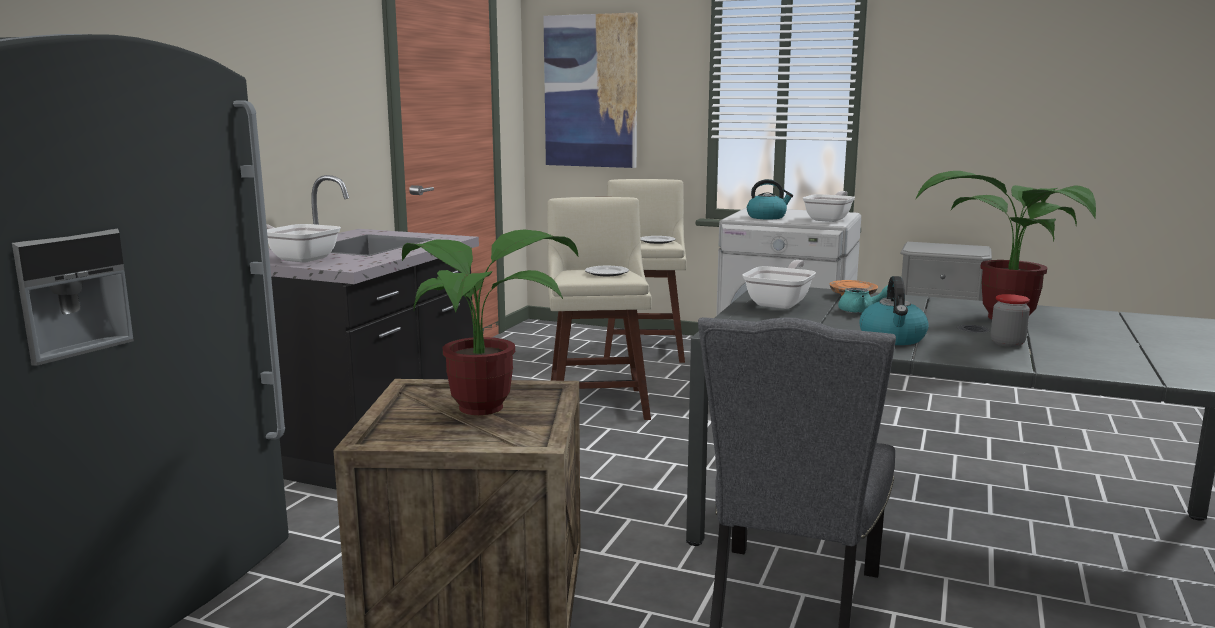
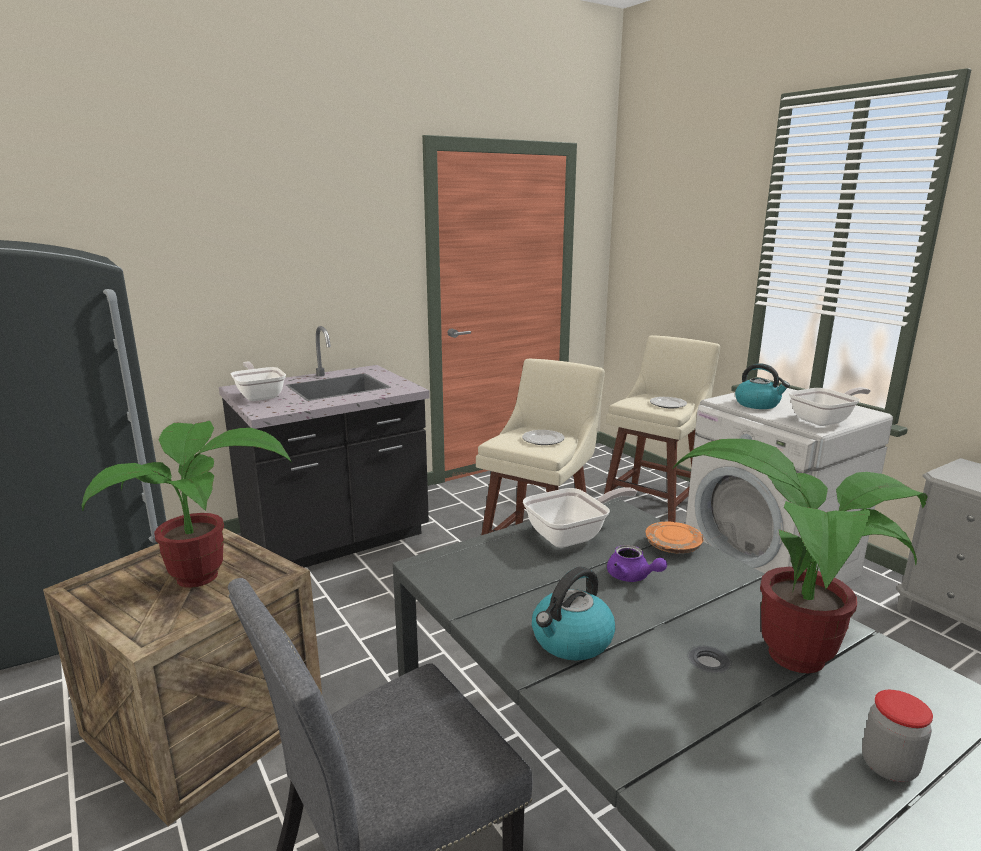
camera: 35 degrees right, 5 degrees up
(591, 91) = (660, 246): picture -> none
(862, 311) = (632, 577): turquoise teapot -> purple teapot
(1007, 343) = (696, 709): jar -> jar (888, 766)

